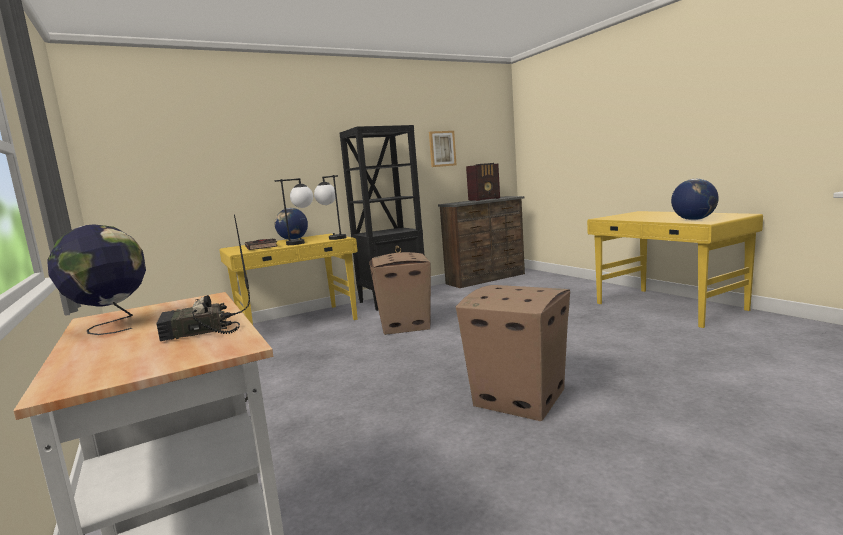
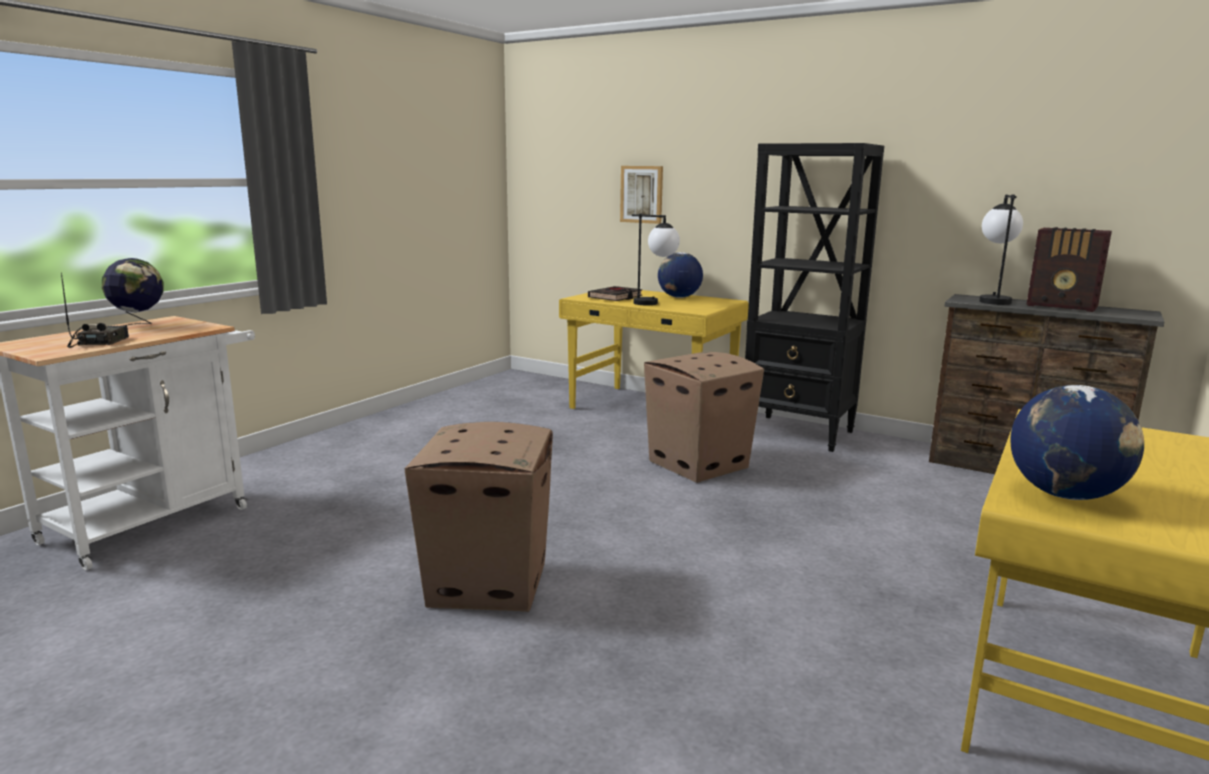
camera: 60 degrees right, 5 degrees up
(198, 331) = (98, 342): radio -> radio turned 45 degrees clockwise
(333, 238) = (697, 308): table lamp -> table lamp (992, 300)
(442, 148) = (998, 185): picture -> picture (642, 194)

